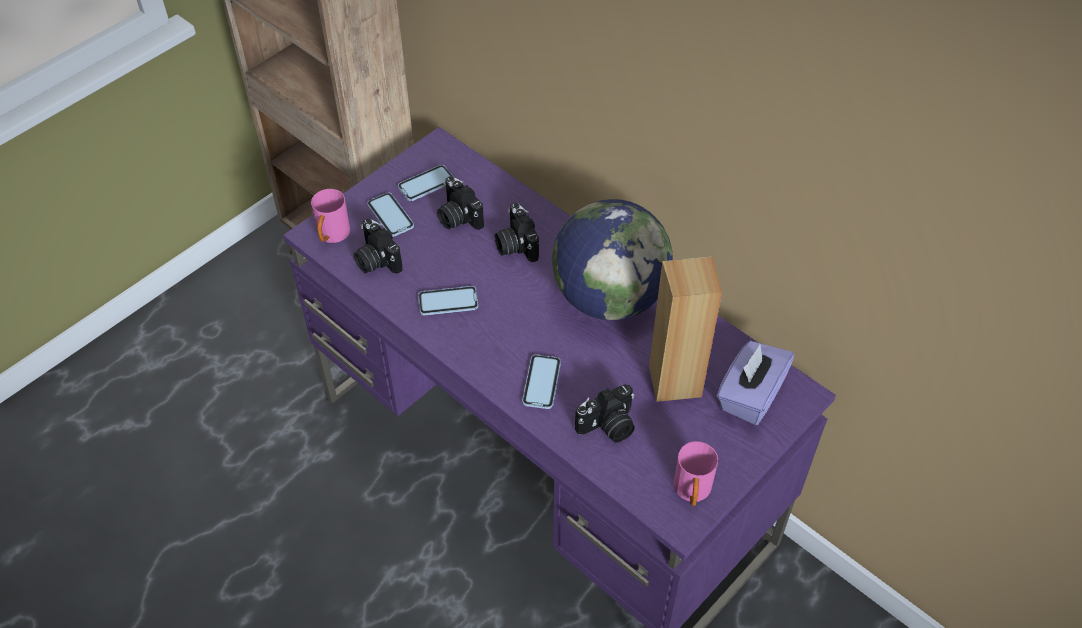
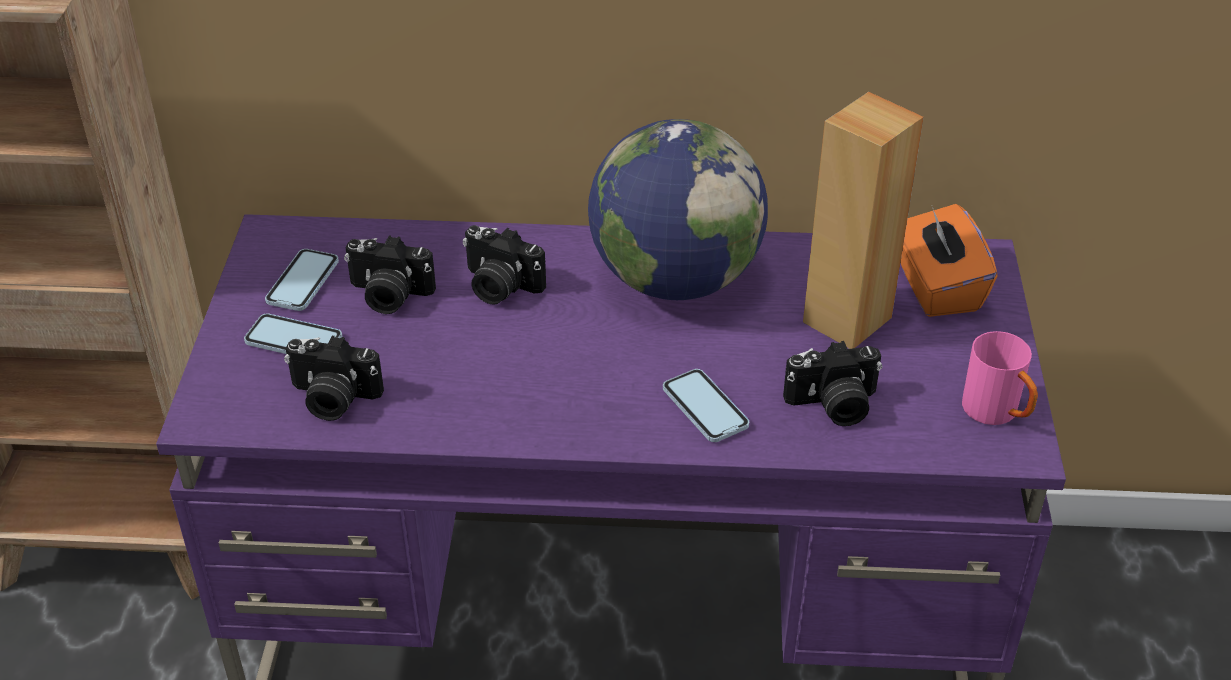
camera: 40 degrees left, 10 degrees down
(332, 236) = (235, 406): pink mug -> none
(448, 302) = (486, 391): phone -> none
(608, 427) = (833, 406): camera -> camera turned 60 degrees clockwise
(750, 395) = (936, 287): purple tissue box -> orange tissue box

